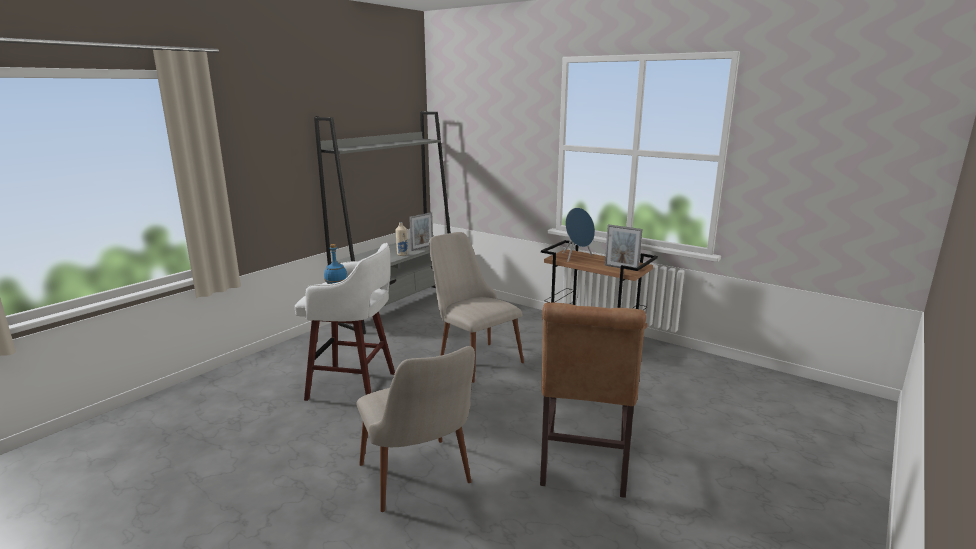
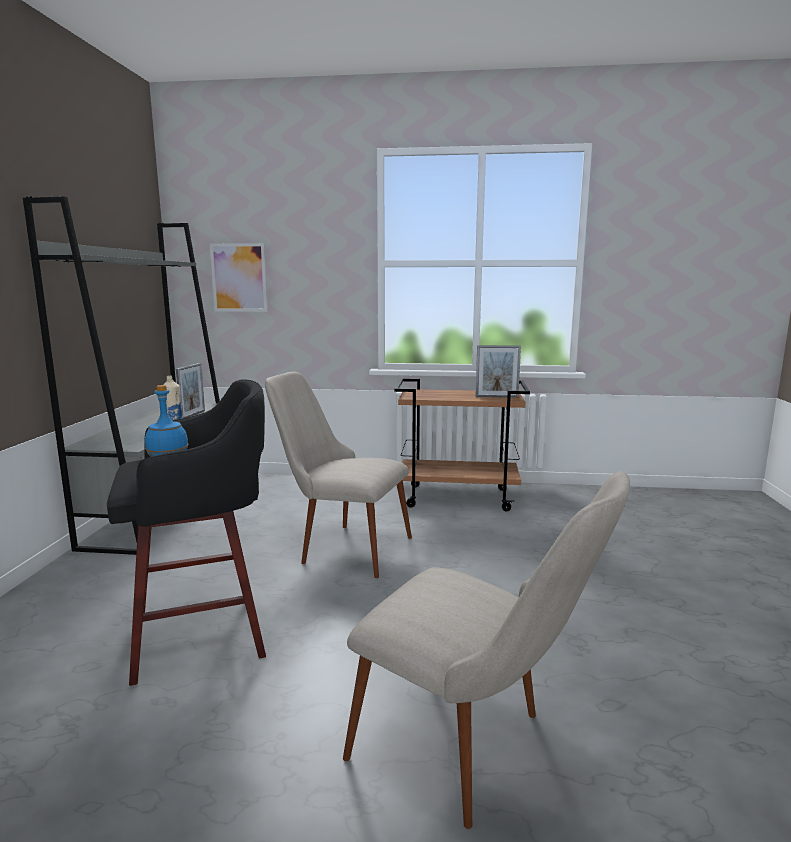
camera: 30 degrees left, 5 degrees down
(354, 386) = (204, 634): white stool -> black stool
(469, 150) = (239, 277): none -> picture
(577, 257) = (433, 394): blue speaker -> none
(583, 466) = (628, 638): brown chair -> none

